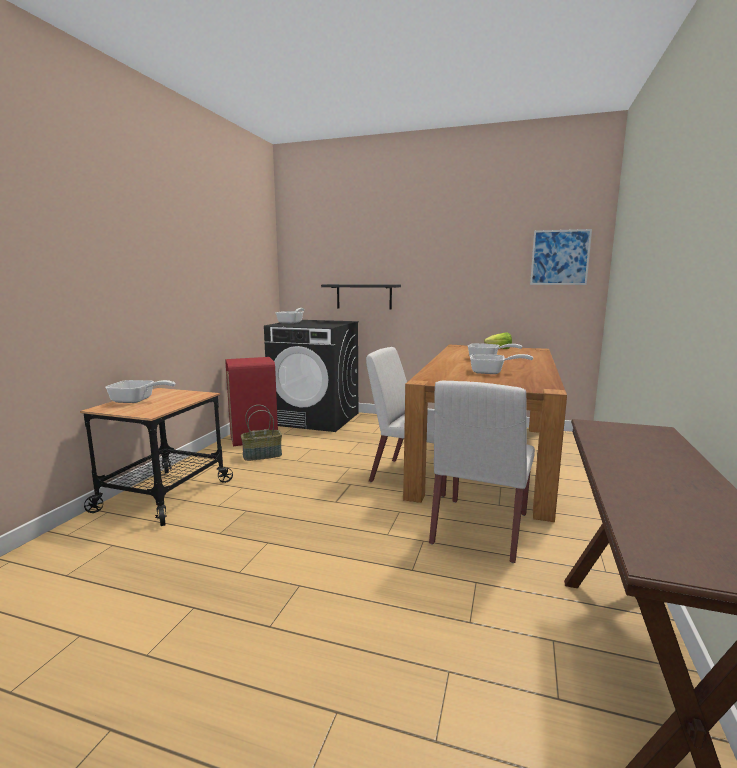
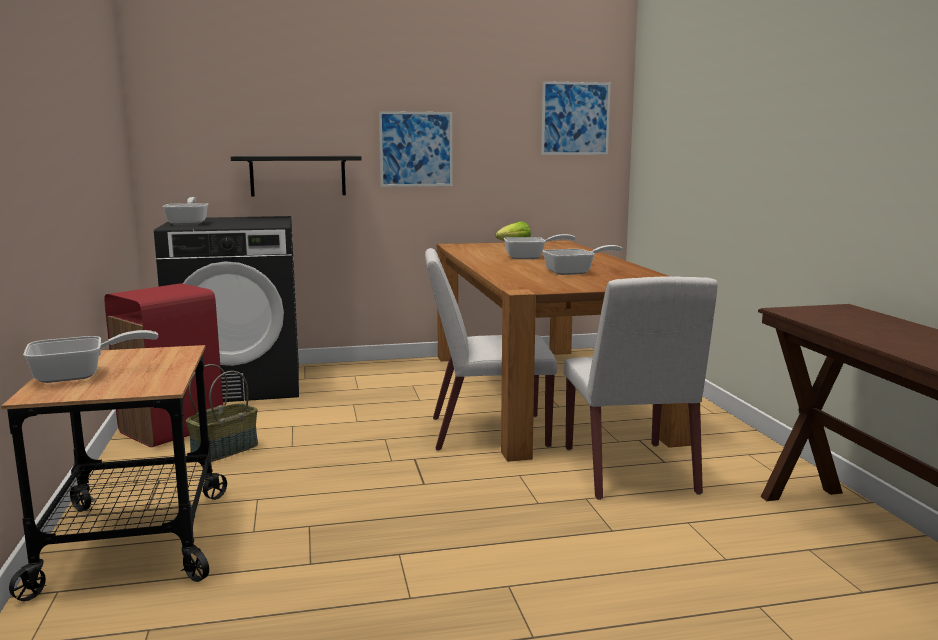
camera: 30 degrees left, 0 degrees up
(438, 280) = (416, 149): none -> picture

